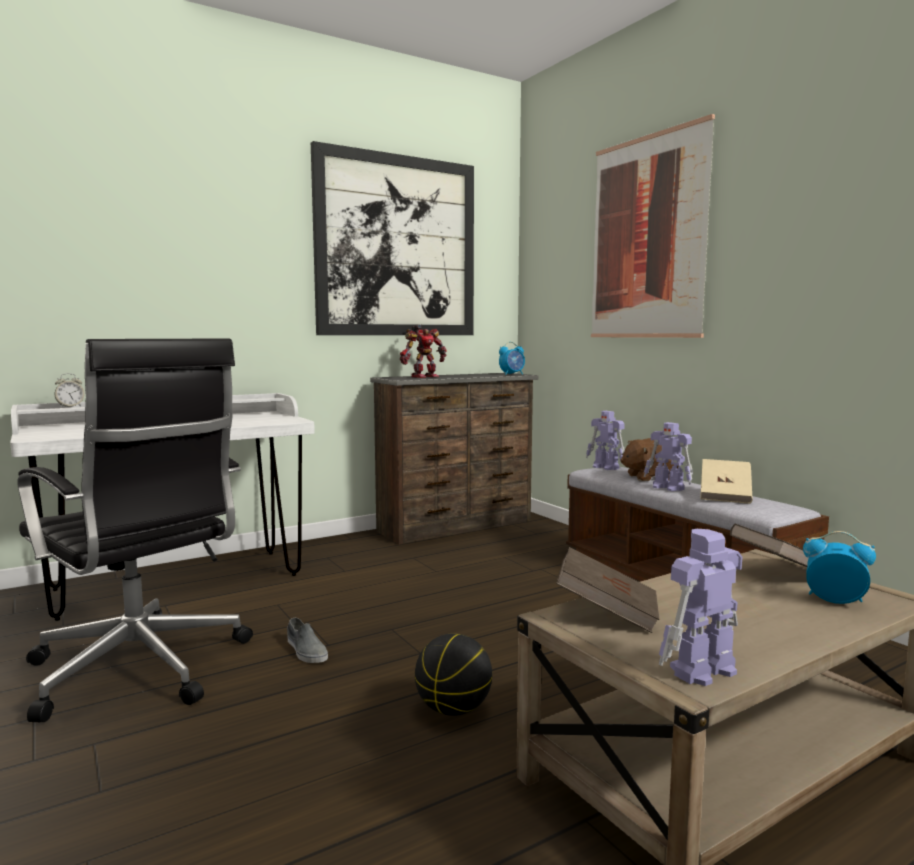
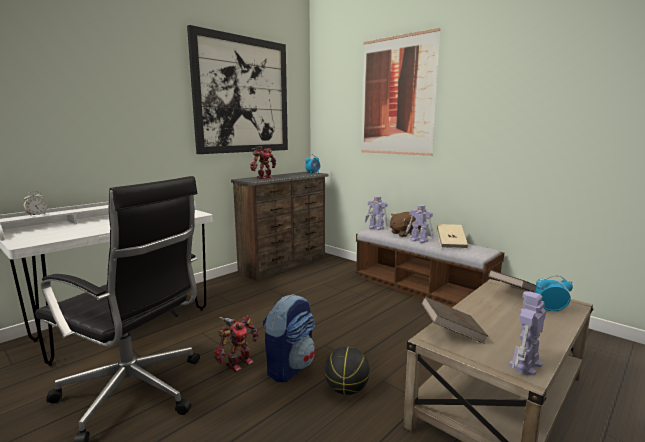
camera: 15 degrees left, 5 degrees up
(306, 650) = (238, 363): grey shoe -> toy robot
(381, 666) = (290, 367): none -> backpack

